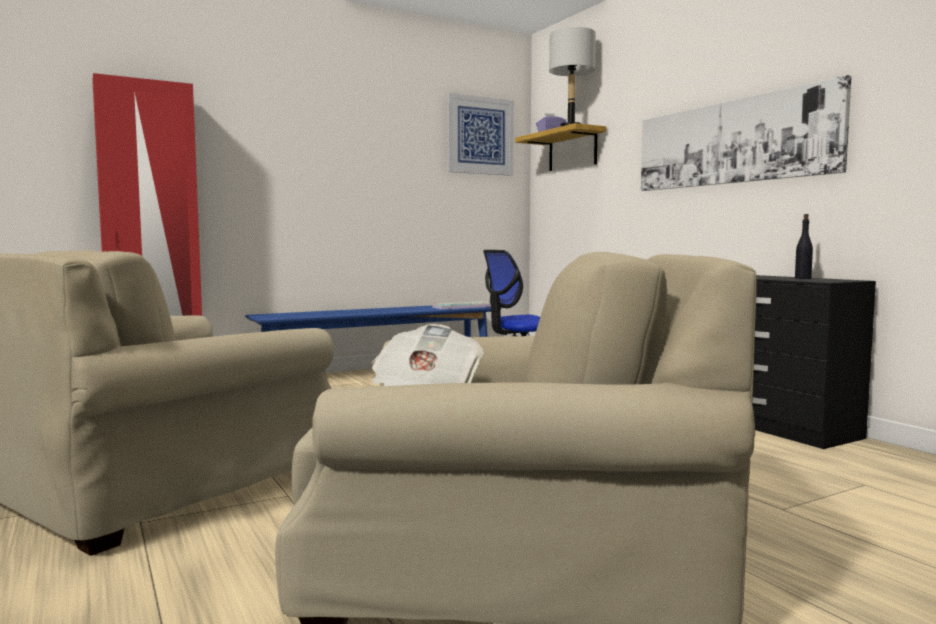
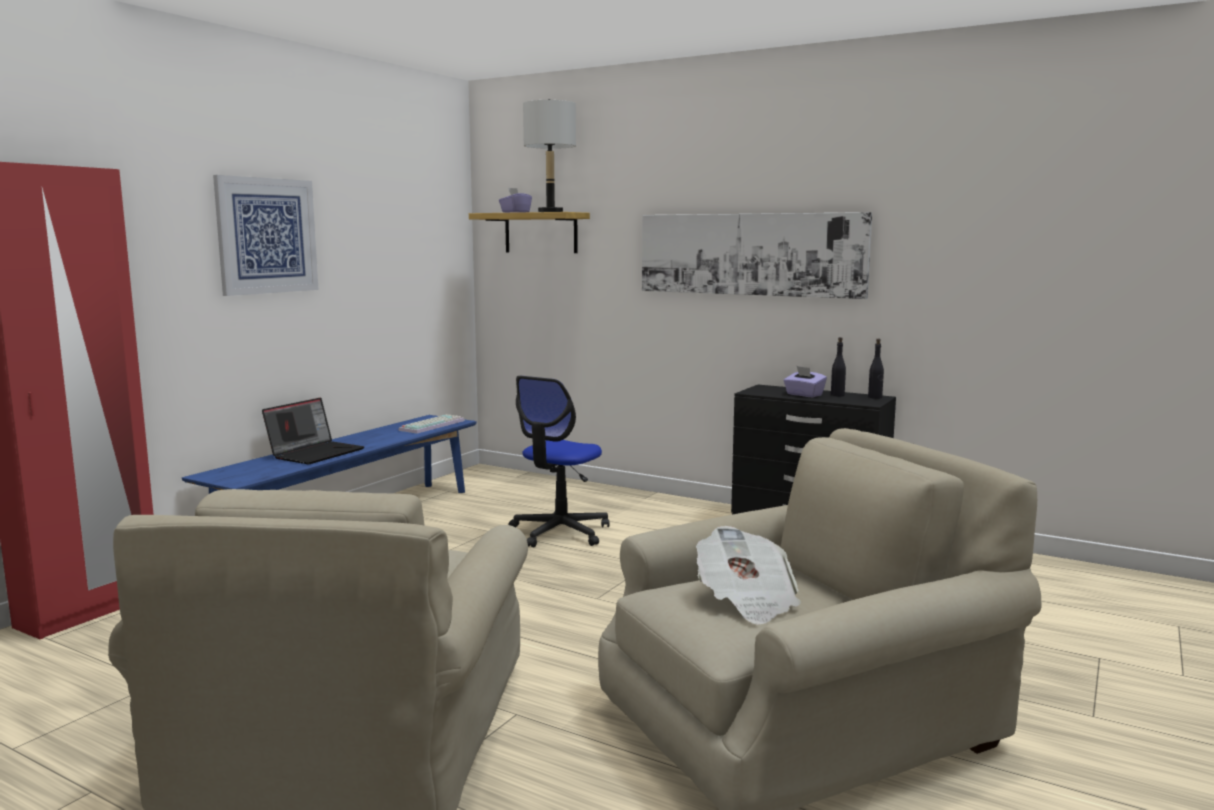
camera: 30 degrees left, 5 degrees up
(349, 312) = (316, 453): none -> laptop
(480, 135) = (424, 209): picture -> picture (267, 236)
(764, 277) = (804, 395): none -> purple tissue box
(845, 280) = (875, 397): none -> black bottle

